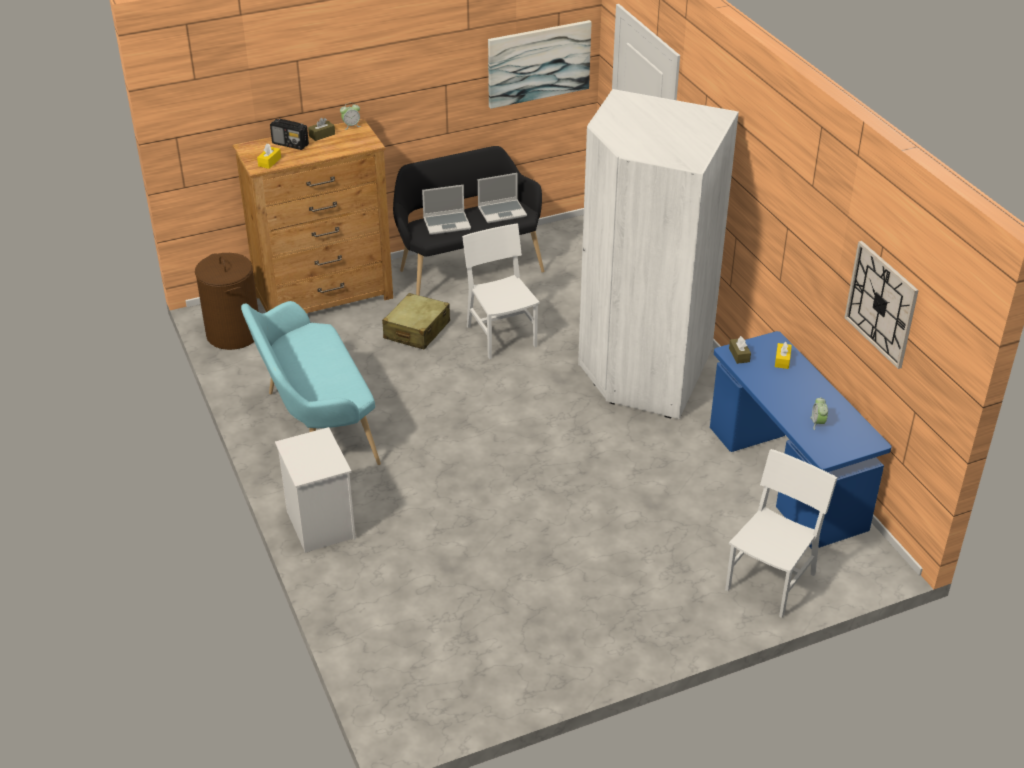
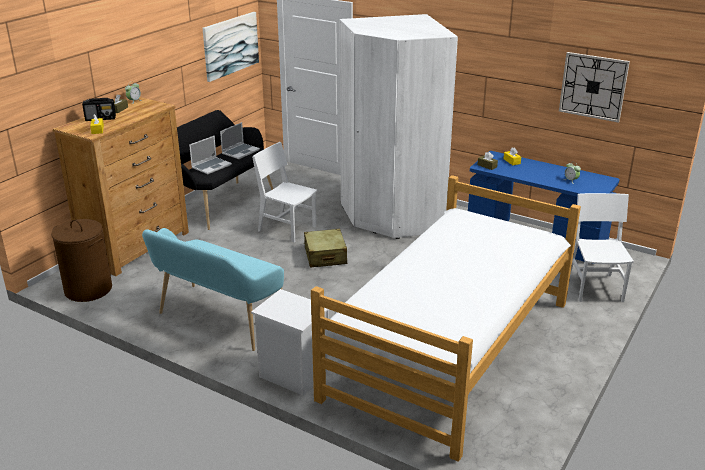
camera: 35 degrees left, 10 degrees down
(416, 330) = (226, 244): beige suitcase -> beige suitcase (325, 256)
(502, 574) = (449, 348): none -> bed

